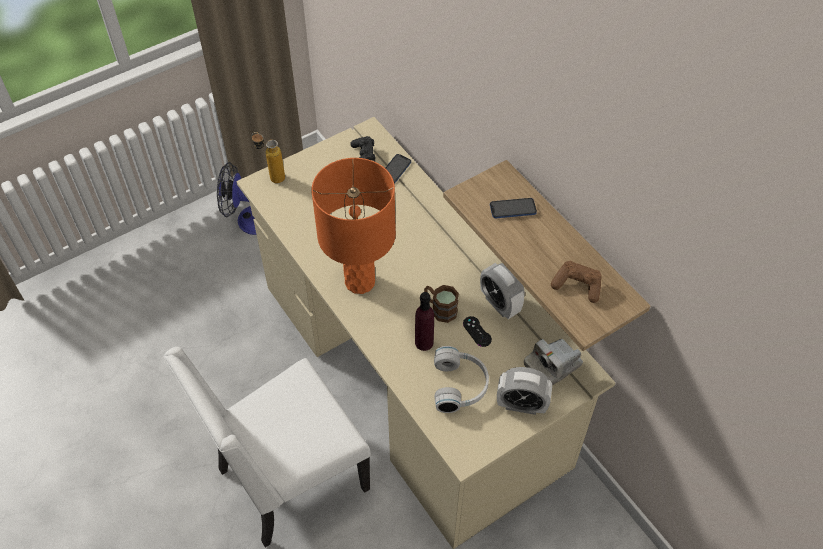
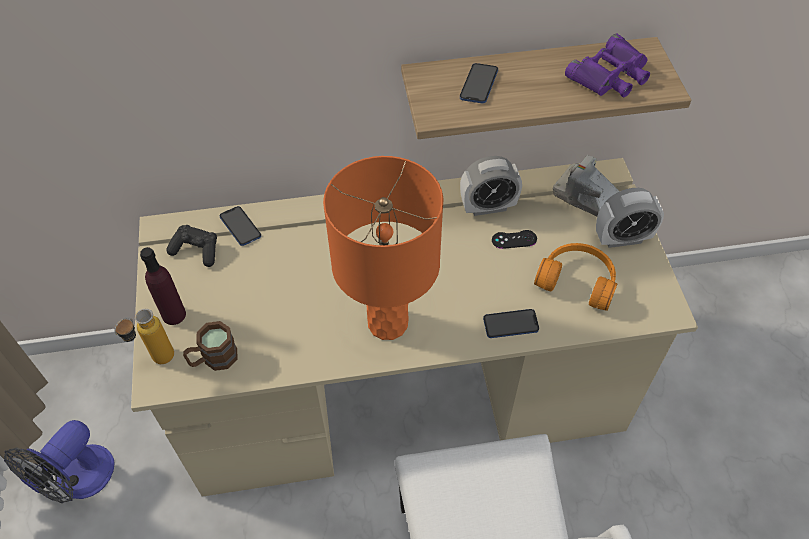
camera: 65 degrees left, 0 degrees up
(396, 354) = (510, 324): none -> phone
(424, 342) = (506, 292): purple bottle -> purple bottle (174, 315)
(440, 309) = (468, 260): brown mug -> brown mug (213, 359)
(460, 385) = (577, 280): white headphones -> orange headphones
(521, 405) = (622, 238): alarm clock -> alarm clock turned 45 degrees clockwise
(552, 365) = (584, 195): camera -> camera turned 135 degrees clockwise
(577, 286) = (610, 75): brown game controller -> purple binoculars

